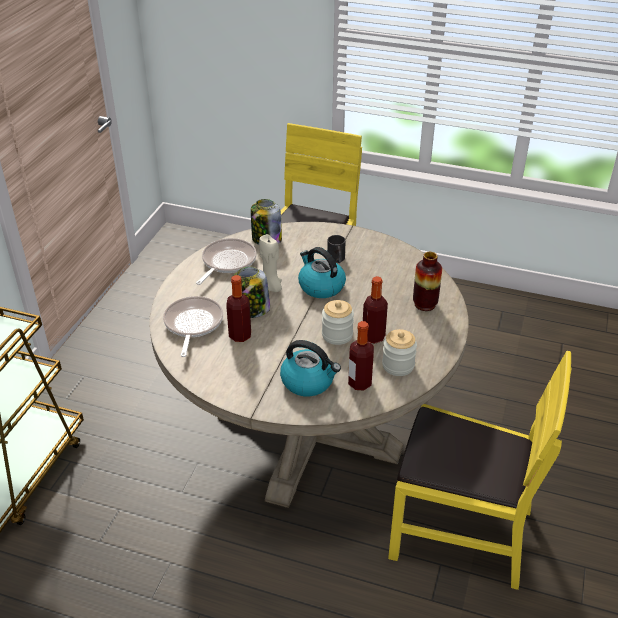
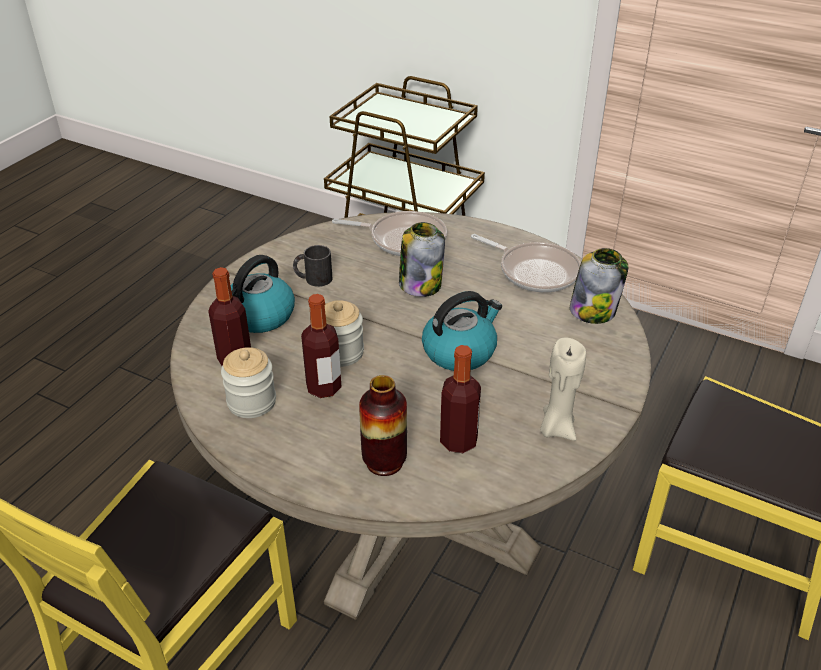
camera: 100 degrees right, 0 degrees up
(240, 335) = (369, 271): bottle -> bottle (458, 441)
(271, 288) = (465, 304): beige candle -> beige candle (556, 428)
(337, 259) = (530, 377): black mug -> black mug (313, 279)

